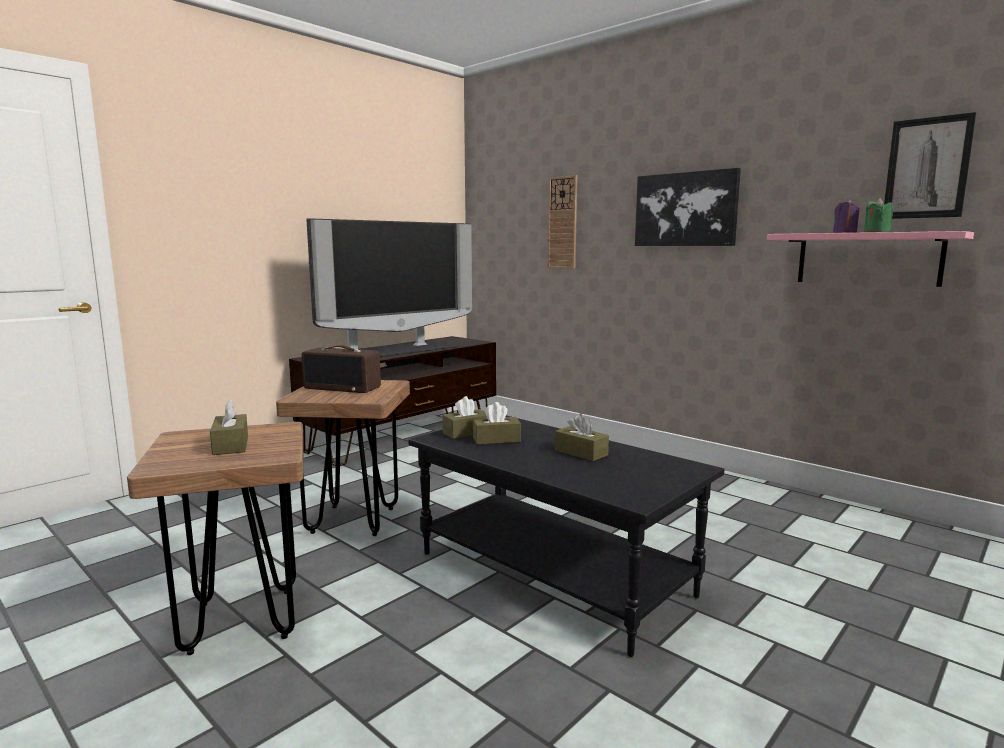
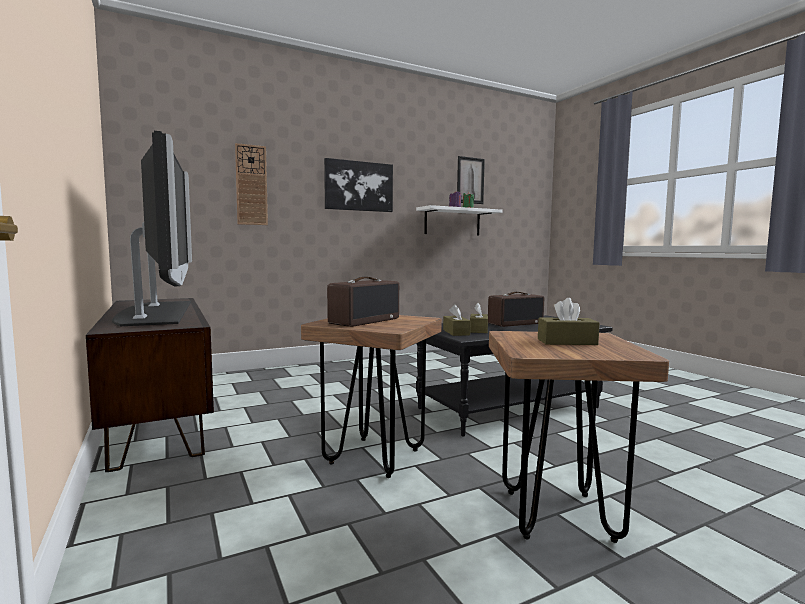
camera: 70 degrees left, 5 degrees down
(581, 453) = (515, 323): brown tissue box -> radio
(868, 259) = (452, 222): pink shelf -> white shelf

